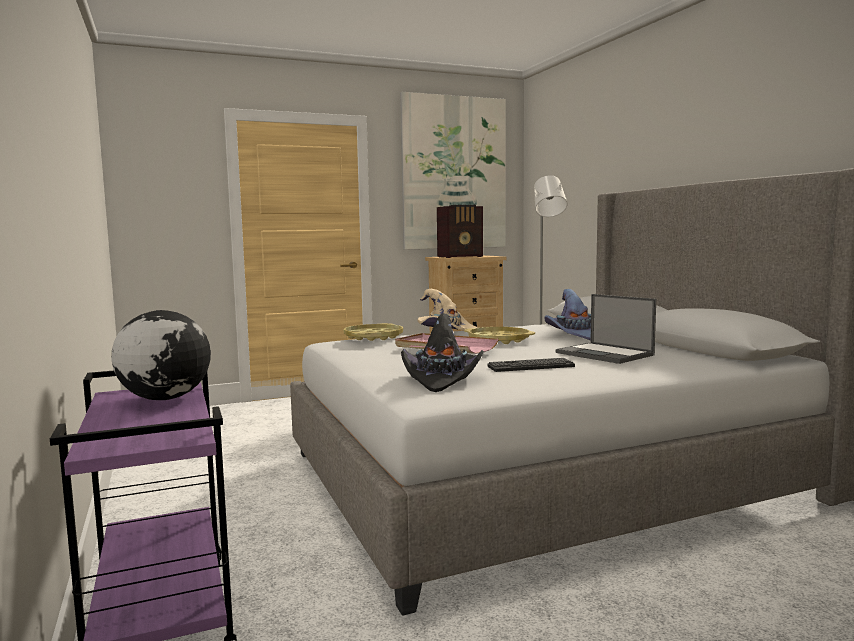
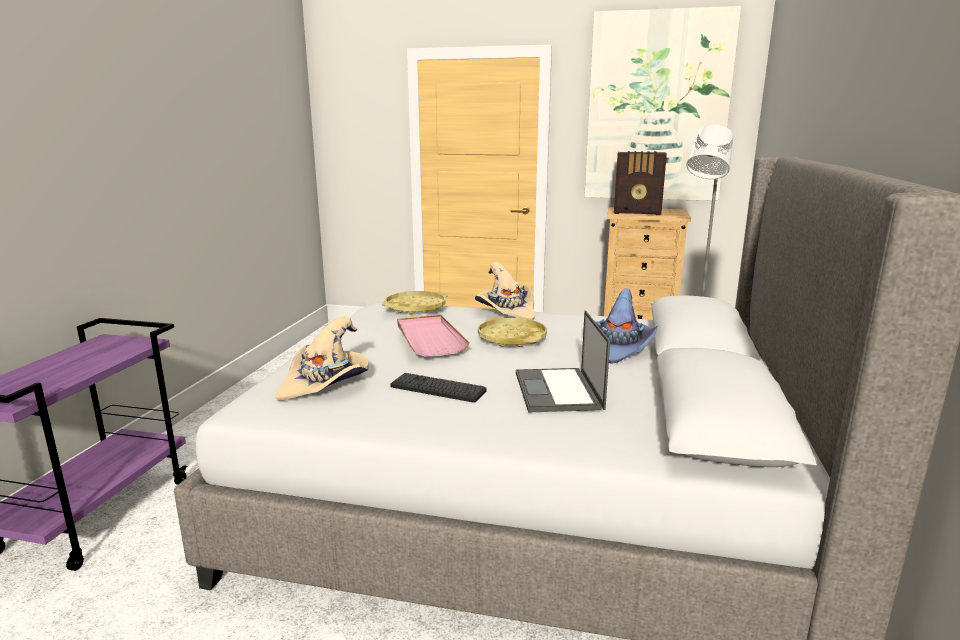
camera: 35 degrees right, 10 degrees up
(164, 398) = (108, 353): globe -> none
(442, 379) = (325, 384): black hat -> beige hat

